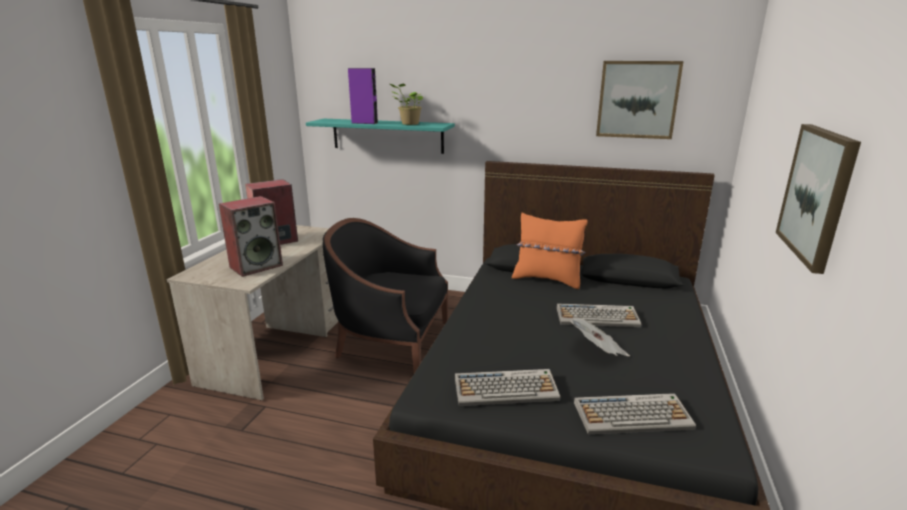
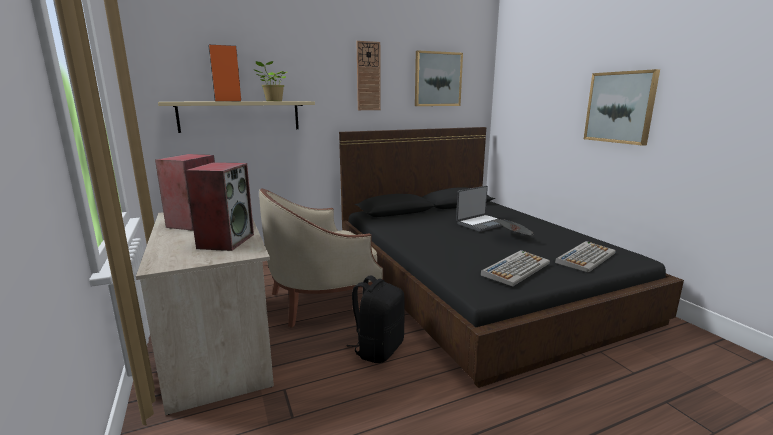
camera: 40 degrees left, 5 degrees down
(364, 123) = (228, 101): purple speaker -> orange speaker
(365, 411) = (378, 349): none -> black backpack
(387, 135) = (240, 116): turquoise shelf -> beige shelf
(392, 343) = (322, 300): black armchair -> beige armchair
(531, 95) = (368, 76): none -> wall clock
(547, 280) = (417, 214): orange pillow -> none
(597, 317) = (481, 224): keyboard -> laptop

